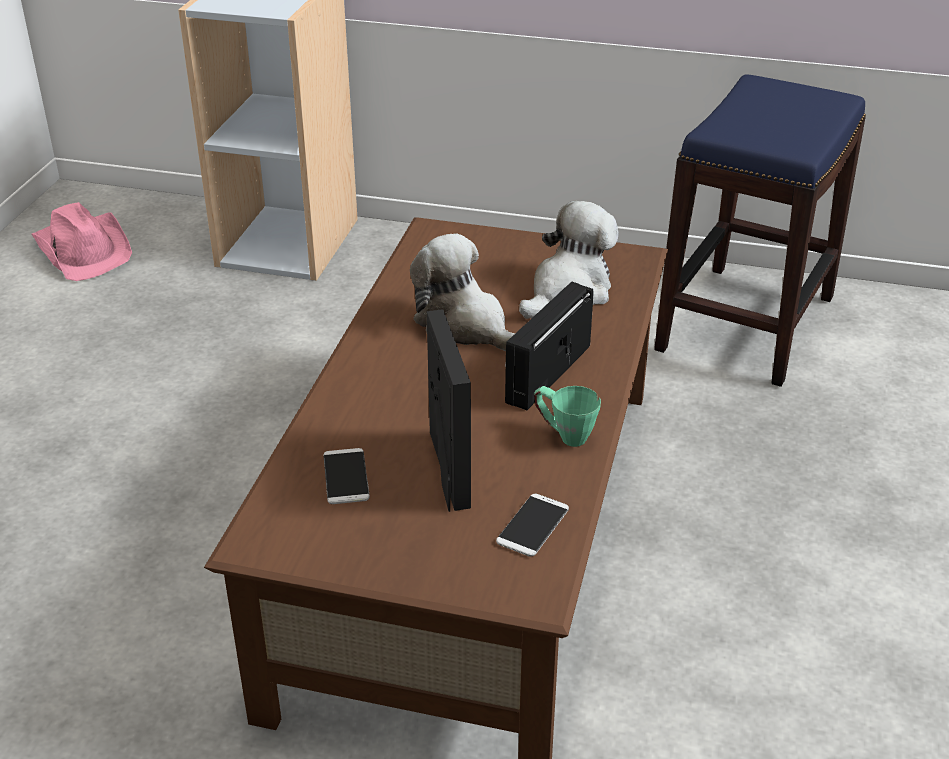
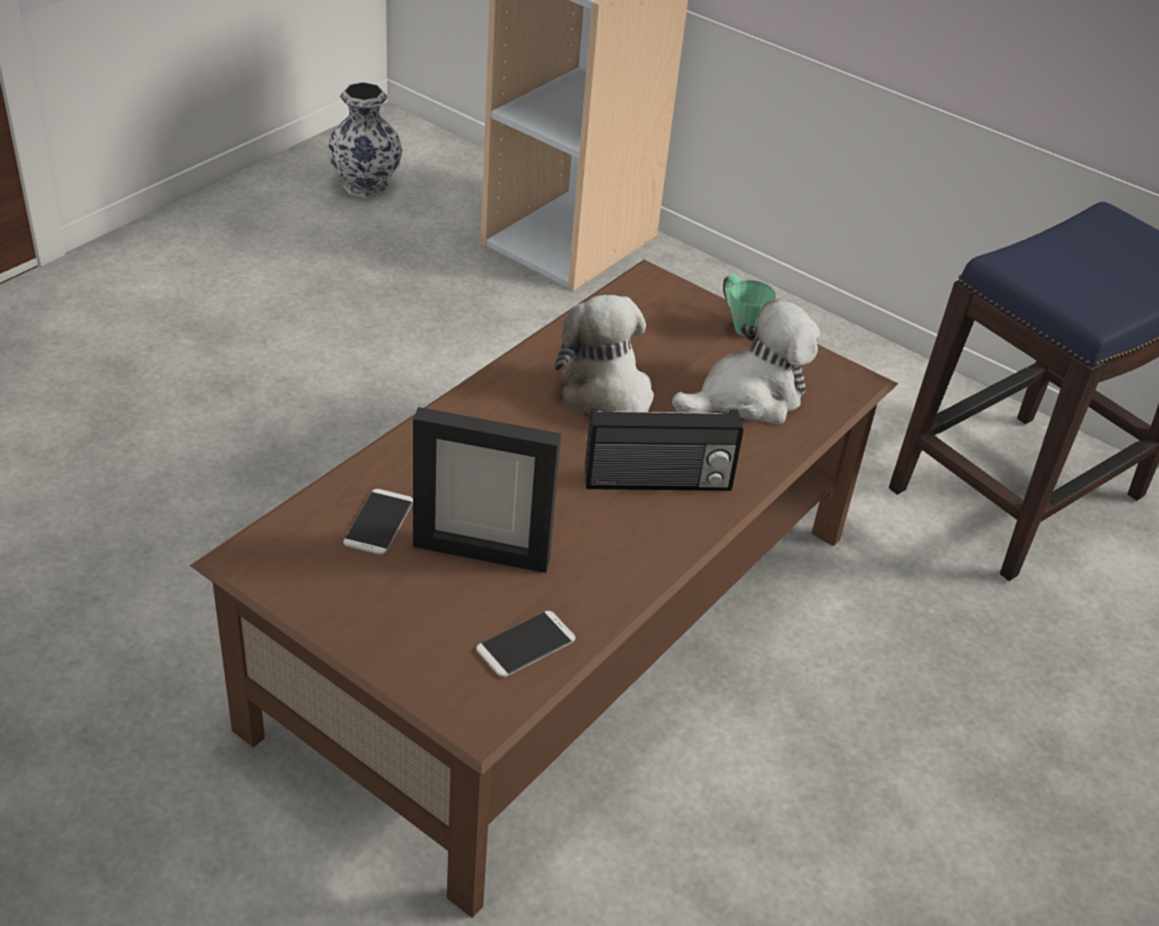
camera: 20 degrees right, 5 degrees up
(84, 249) = (367, 186): pink hat -> vase
(446, 469) = (482, 551): picture frame -> picture frame turned 90 degrees clockwise
(546, 373) = (657, 482): radio -> radio turned 150 degrees counterclockwise
(564, 434) = (628, 557): green mug -> green mug (740, 324)

